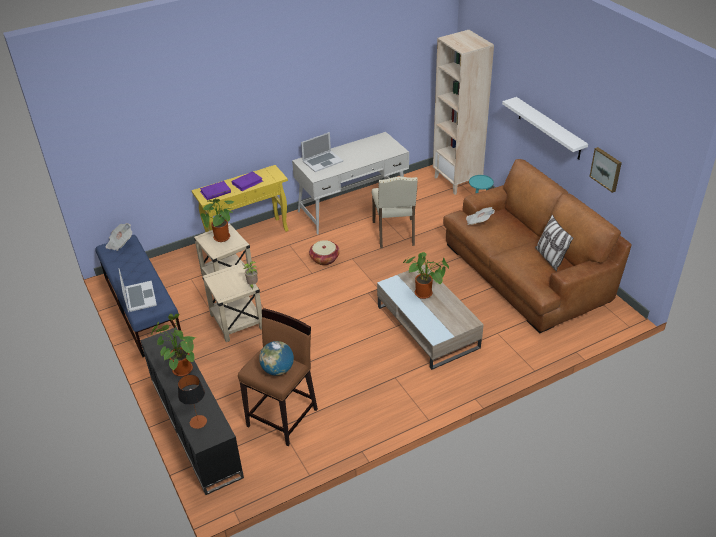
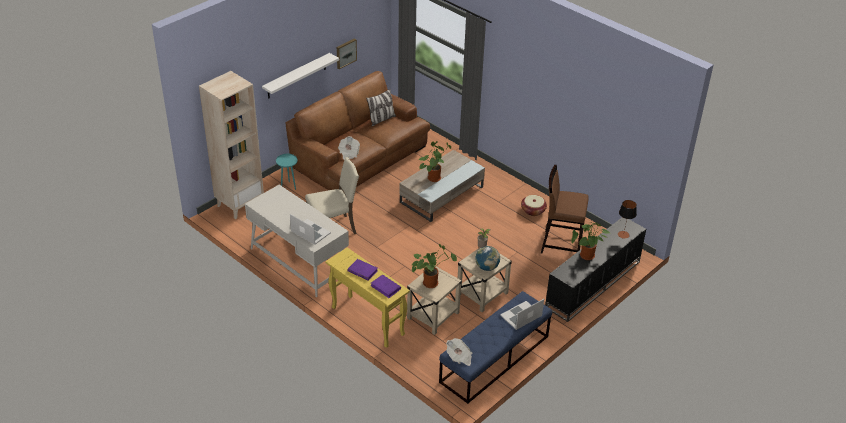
camera: 110 degrees left, 0 degrees up
(278, 370) = (572, 198): globe -> globe (487, 267)
(324, 259) = (383, 263): basket -> basket (533, 210)

